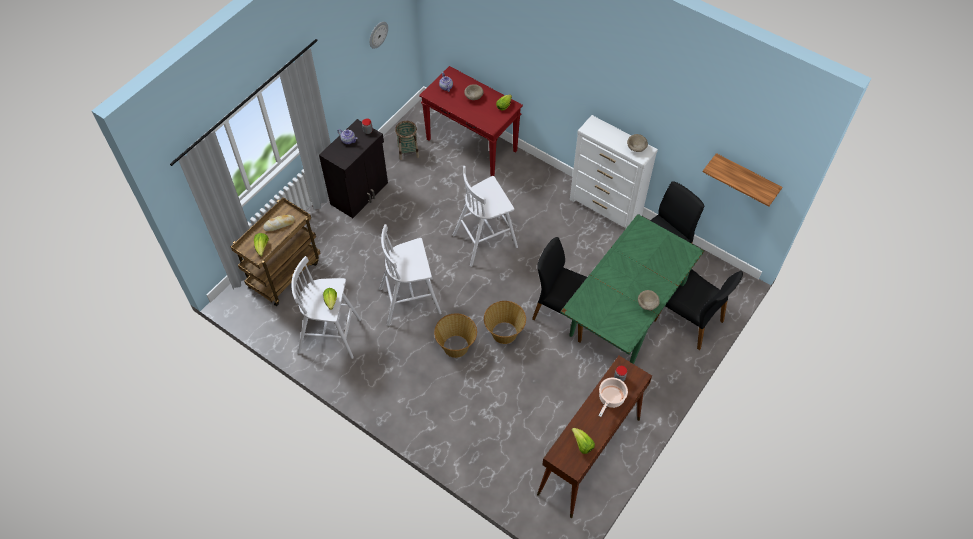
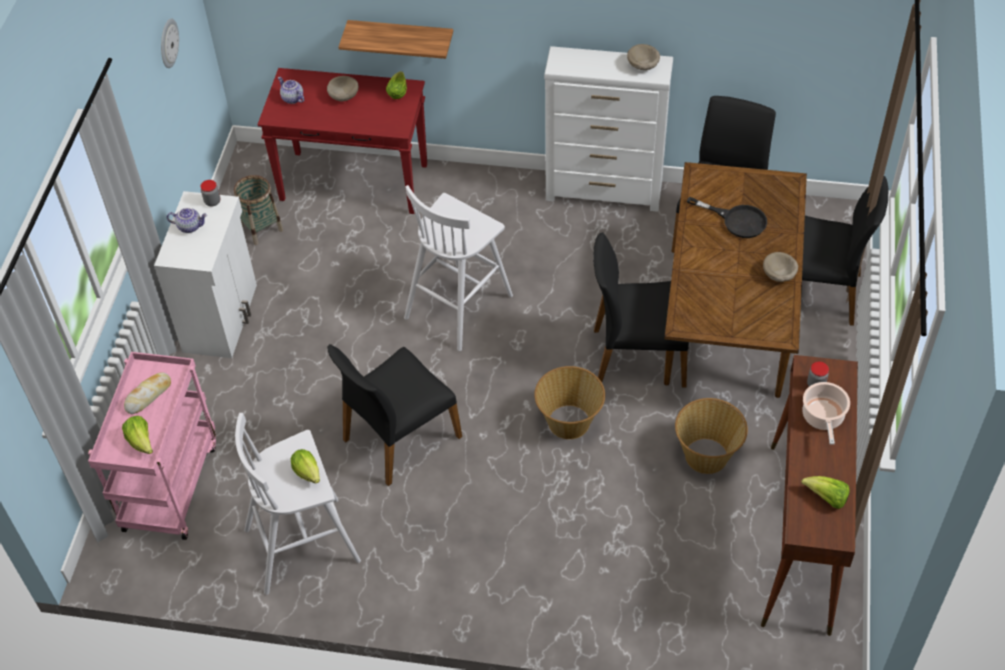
camera: 25 degrees left, 5 degrees down
(285, 273) = (170, 484): brown cart -> pink cart
(360, 193) = (222, 317): black cabinet -> white cabinet
(411, 300) = (400, 438): white stool -> black chair
(456, 346) = (509, 472): basket -> basket (707, 455)
(624, 320) = (727, 330): green dining table -> brown dining table
(644, 261) = (737, 220): none -> black frying pan
(746, 177) = (825, 41): shelf -> shelf (401, 38)

